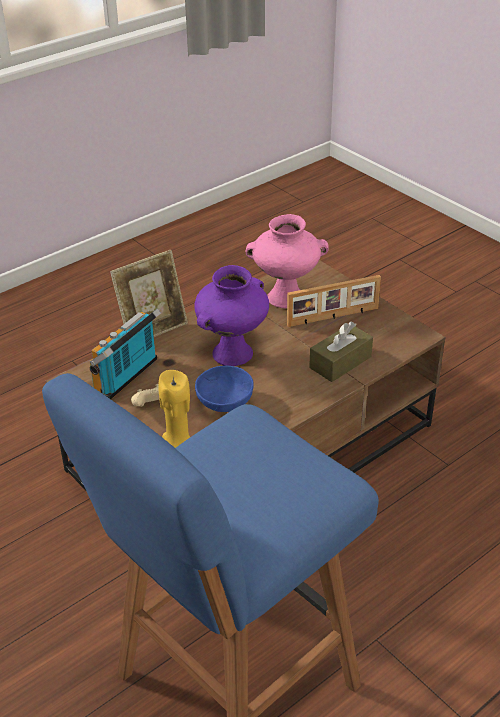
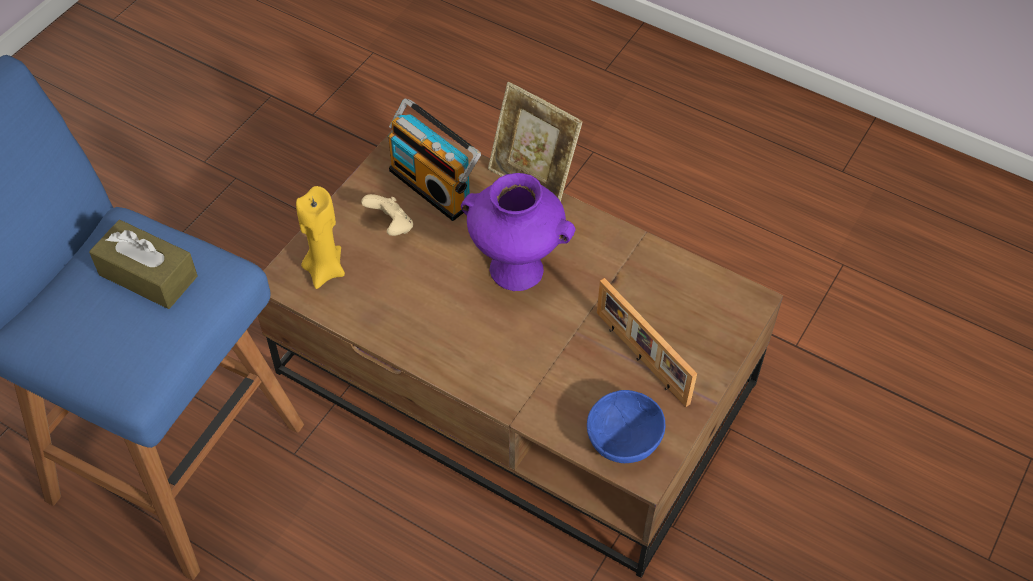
camera: 70 degrees right, 15 degrees up
(128, 377) = (434, 186): radio -> radio turned 150 degrees counterclockwise
(224, 403) = (420, 288): blue bowl -> blue bowl (622, 439)
(285, 298) = (658, 293): pink vase -> none
(340, 362) = (544, 388): brown tissue box -> brown tissue box (148, 275)

